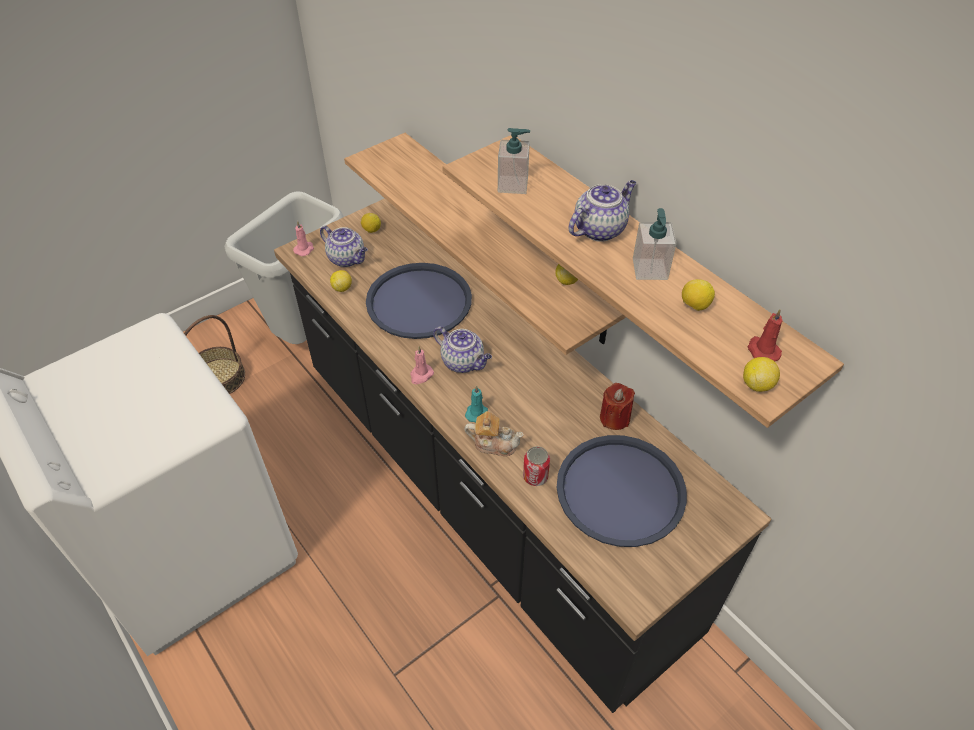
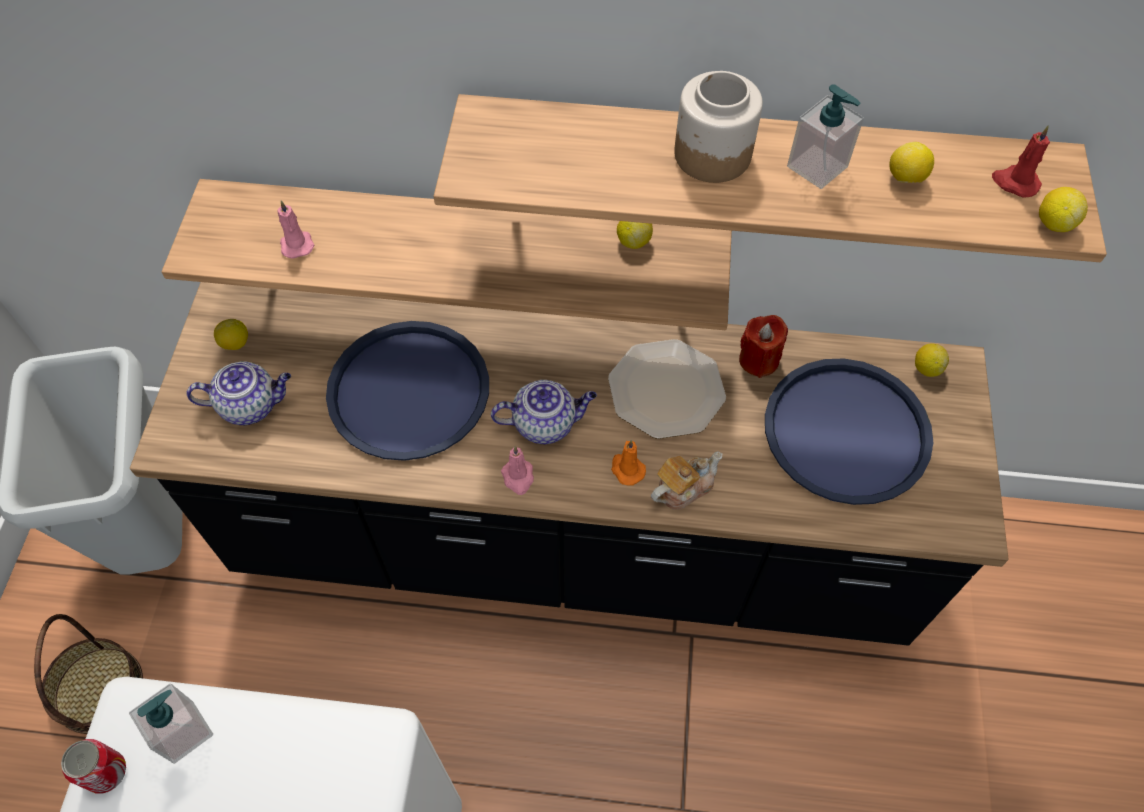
camera: 45 degrees left, 10 degrees up
(304, 249) = (175, 436): pink candle -> pink candle (296, 244)
(342, 288) = (292, 448): lemon -> lemon (926, 368)
(477, 412) = (626, 469): turquoise candle -> orange candle
(513, 185) = (550, 163): soap dispenser -> soap dispenser (184, 731)
(535, 476) = (760, 487): can -> can (106, 772)
(544, 394) = (667, 390): none -> plate
(599, 229) = (711, 154): teapot -> jar

